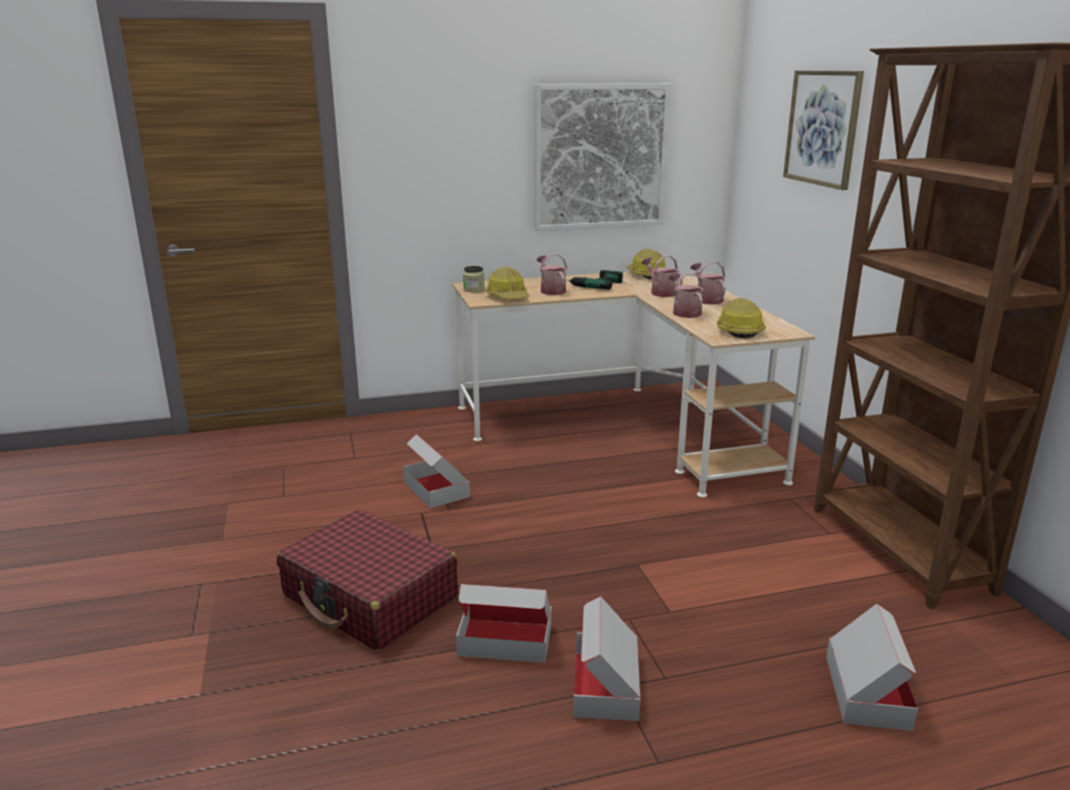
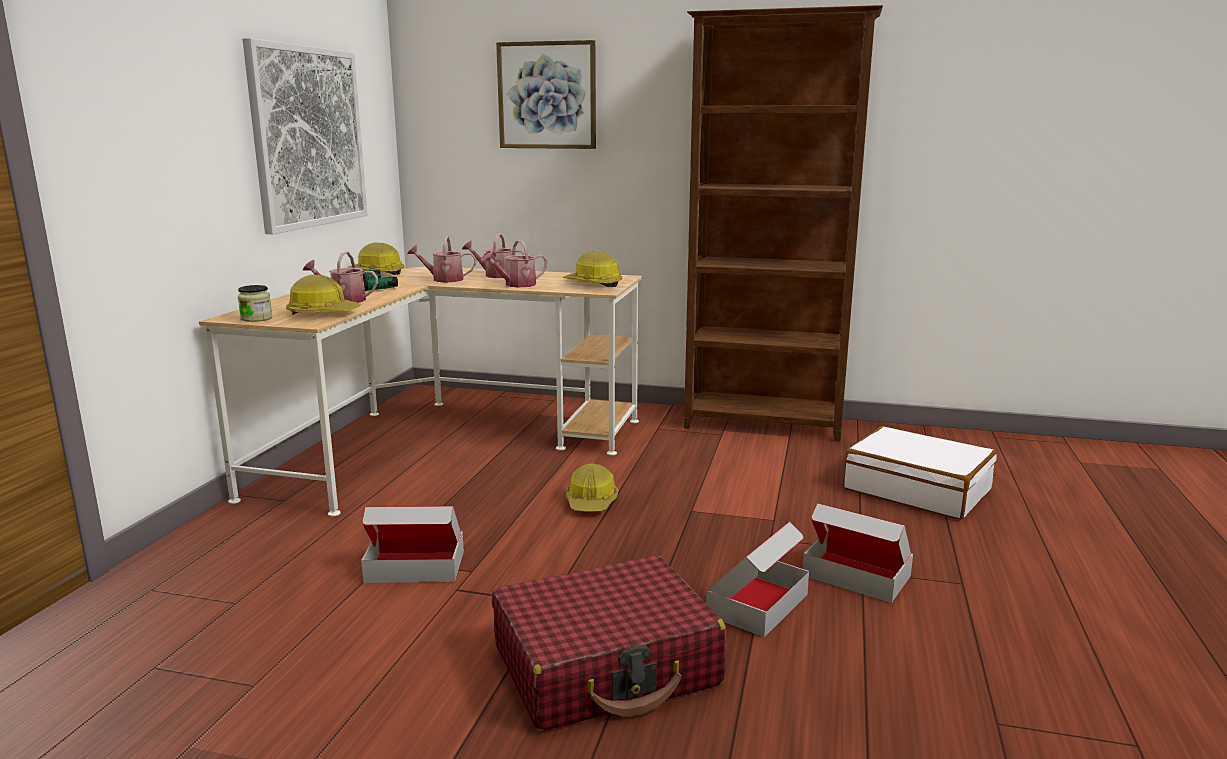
camera: 60 degrees left, 5 degrees down
(598, 516) = (591, 502): none -> hard hat
(685, 312) = (516, 285): watering can -> watering can turned 45 degrees counterclockwise
(866, 692) = (917, 489): cardboard box -> white suitcase

